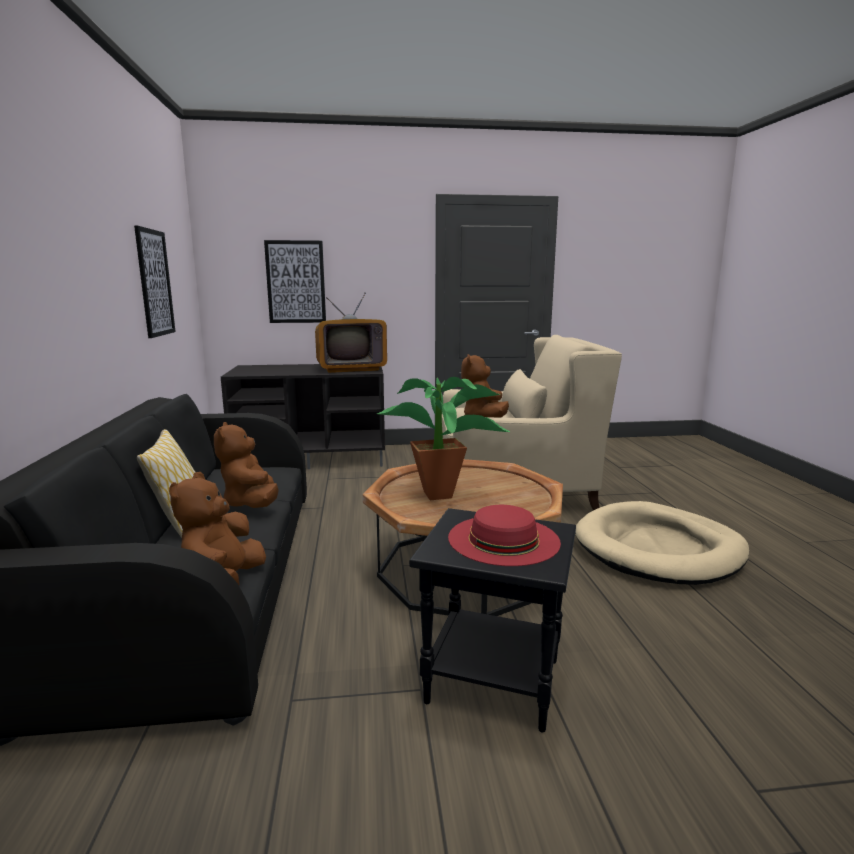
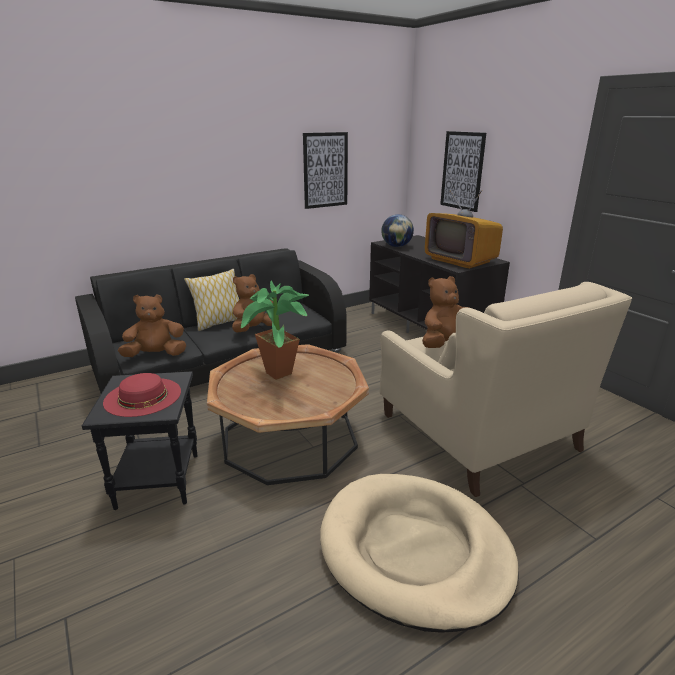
camera: 65 degrees right, 10 degrees up
(261, 373) = (396, 246): none -> globe

